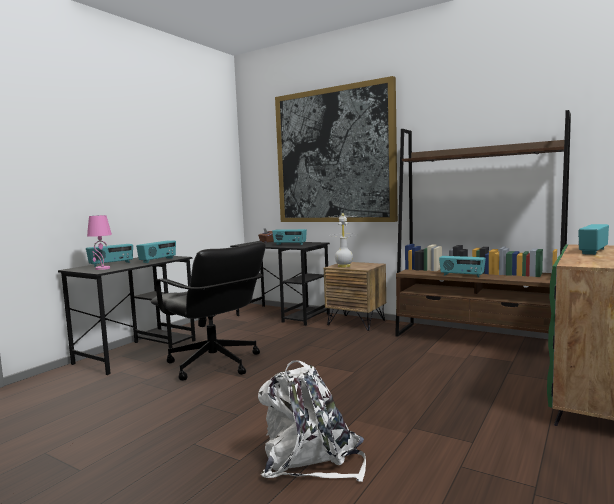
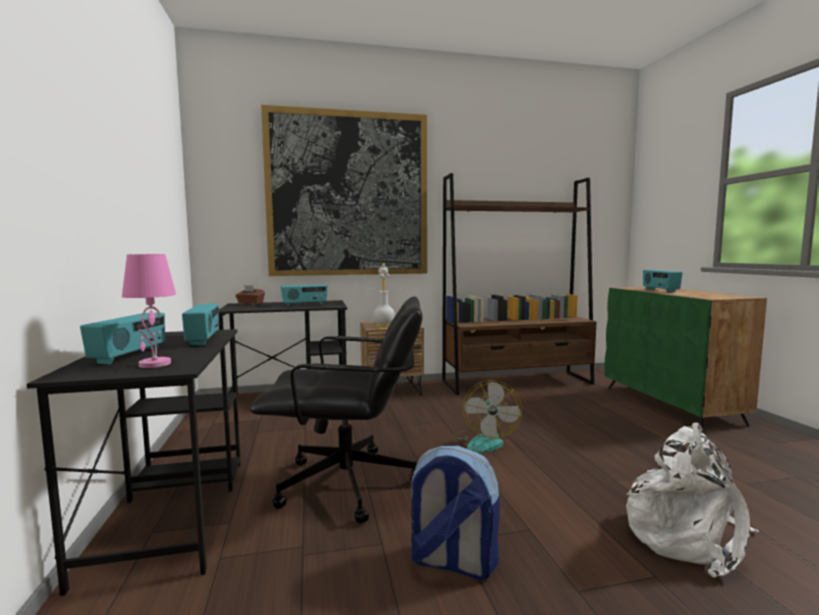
camera: 45 degrees left, 0 degrees up
(177, 409) = (451, 562): none -> backpack
(334, 368) = (484, 441): none -> fan
(461, 275) = (518, 323): radio -> none

